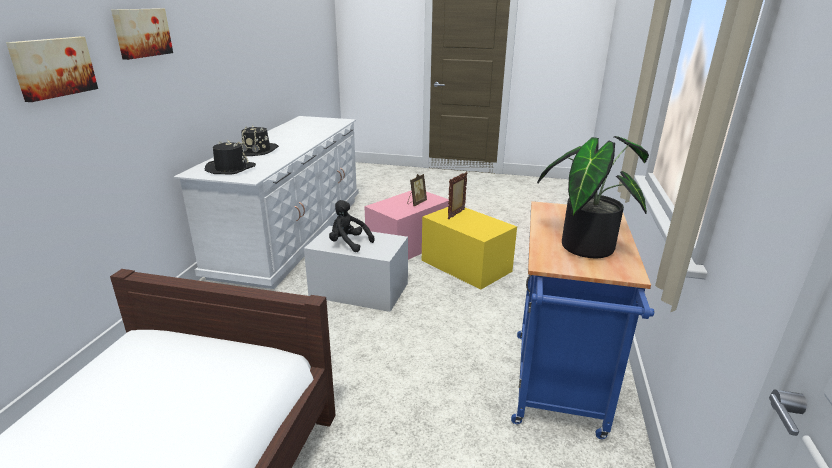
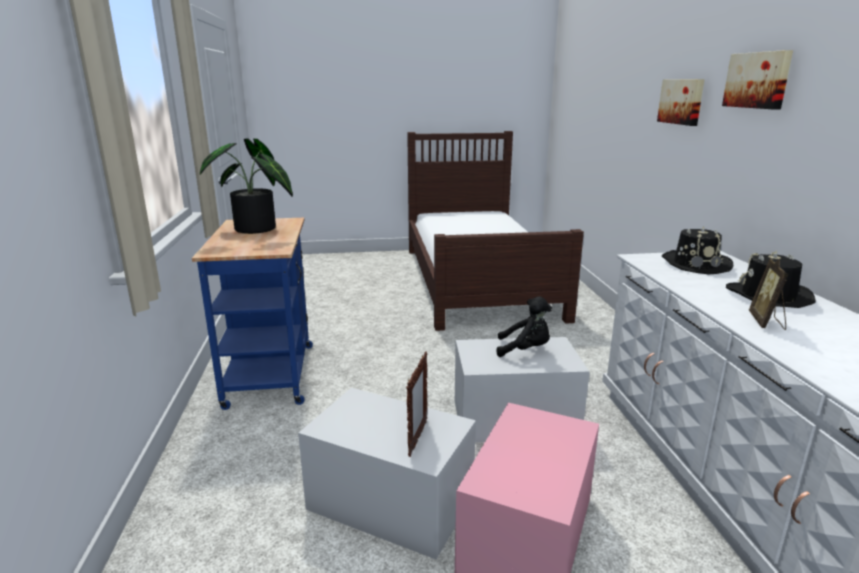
camera: 160 degrees right, 5 degrees down
(416, 203) = (517, 456): picture frame -> picture frame (767, 322)
(466, 266) = (390, 502): yellow storage box -> white storage box

